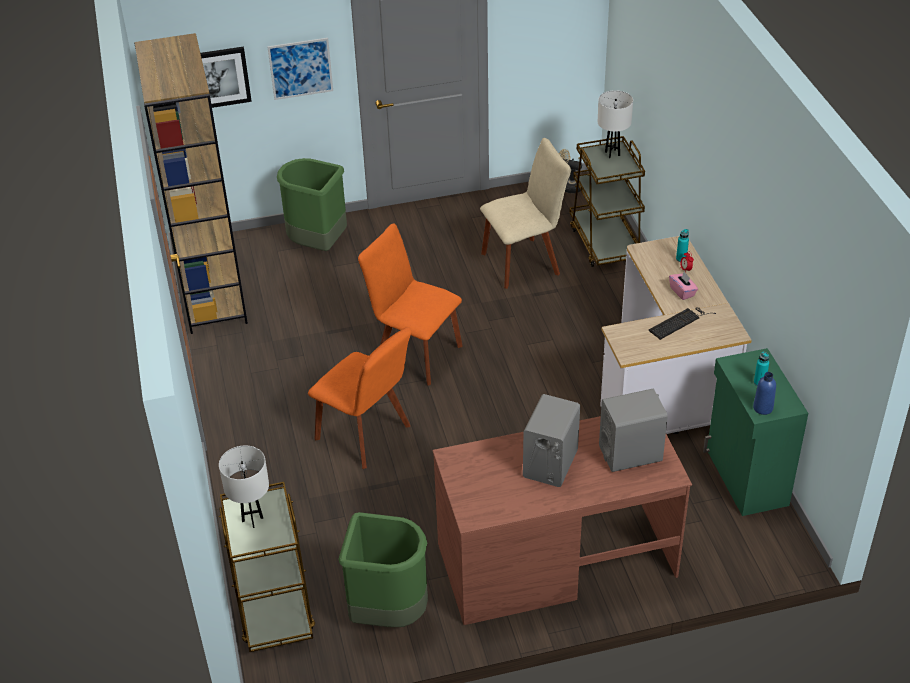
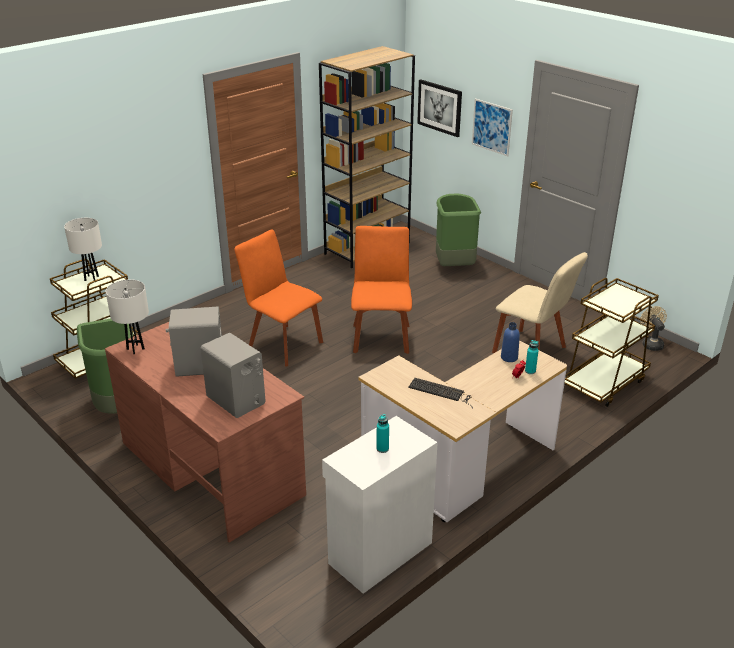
camera: 60 degrees right, 10 degrees down
(366, 435) = (282, 344): orange chair -> orange chair turned 120 degrees clockwise
(612, 153) = (631, 299): white table lamp -> white table lamp (135, 349)
(682, 292) = (484, 383): pink tissue box -> none
(745, 478) = (378, 552): green cabinet -> white cabinet
(763, 408) = (348, 459): blue bottle -> blue bottle (509, 357)

